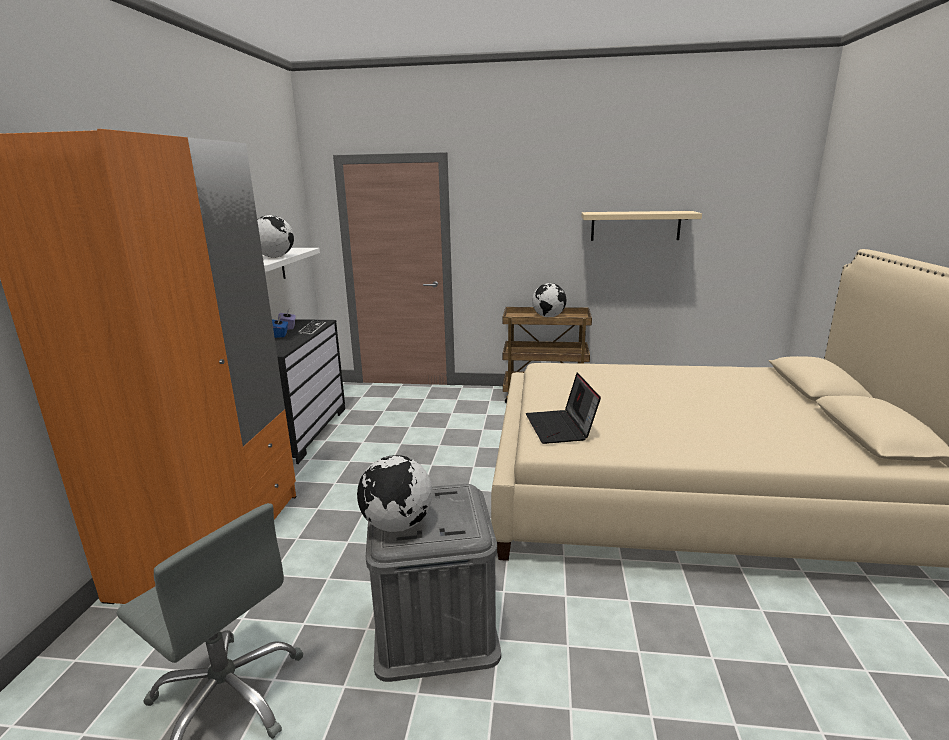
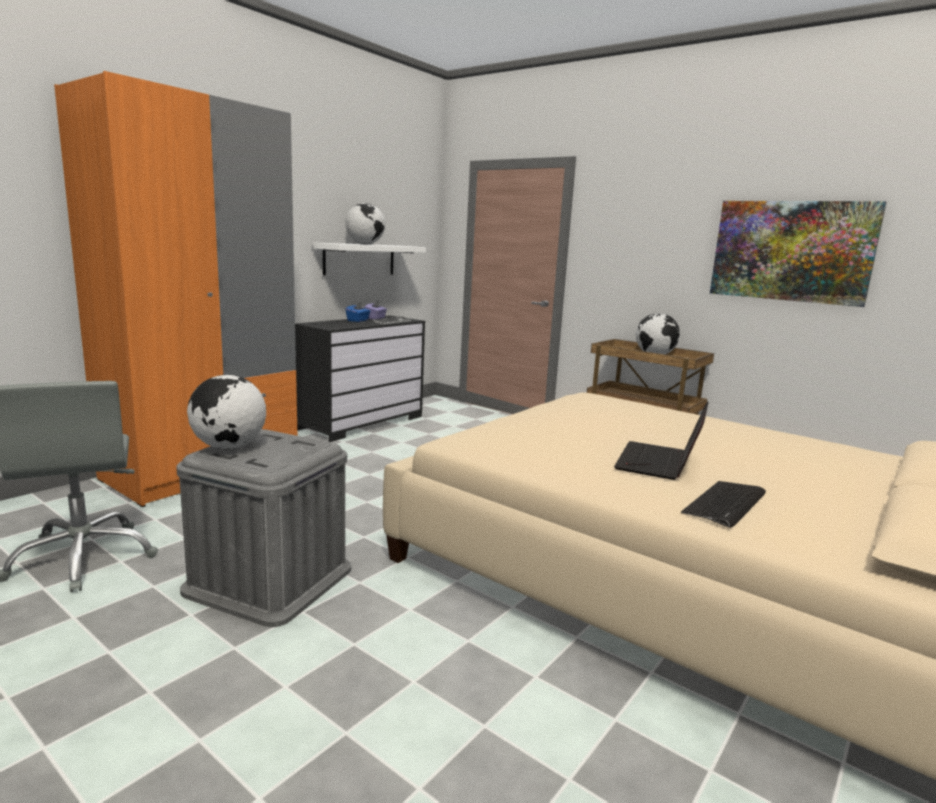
camera: 30 degrees right, 5 degrees down
(561, 427) = (502, 434): laptop -> laptop (659, 463)
(635, 226) = (791, 251): beige shelf -> picture
(759, 441) = (725, 504): none -> keyboard

